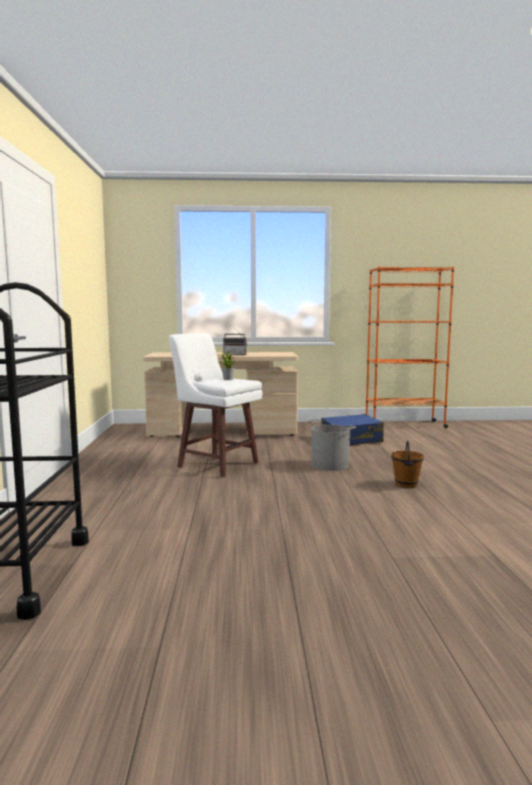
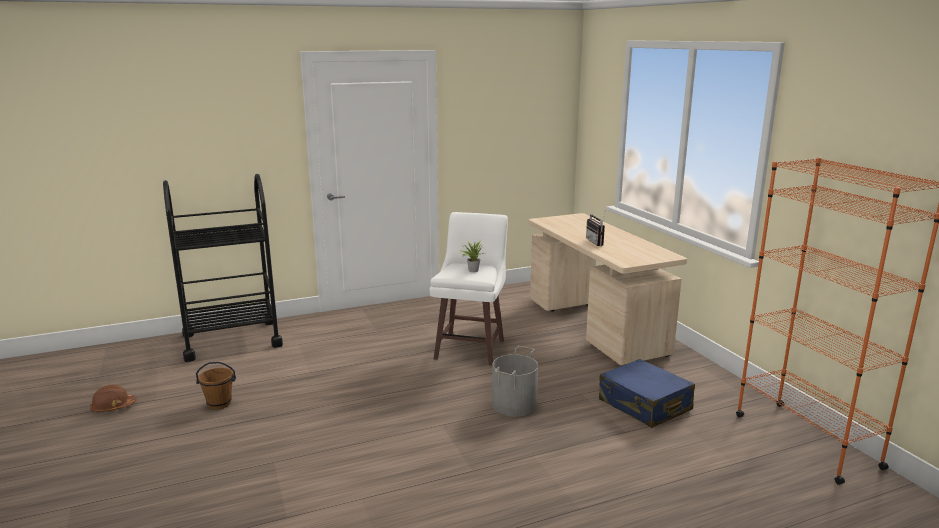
camera: 70 degrees right, 10 degrees up
(146, 699) = (113, 407): none -> brown hard hat
(405, 484) = (472, 458): brown bucket -> brown bucket (219, 403)

